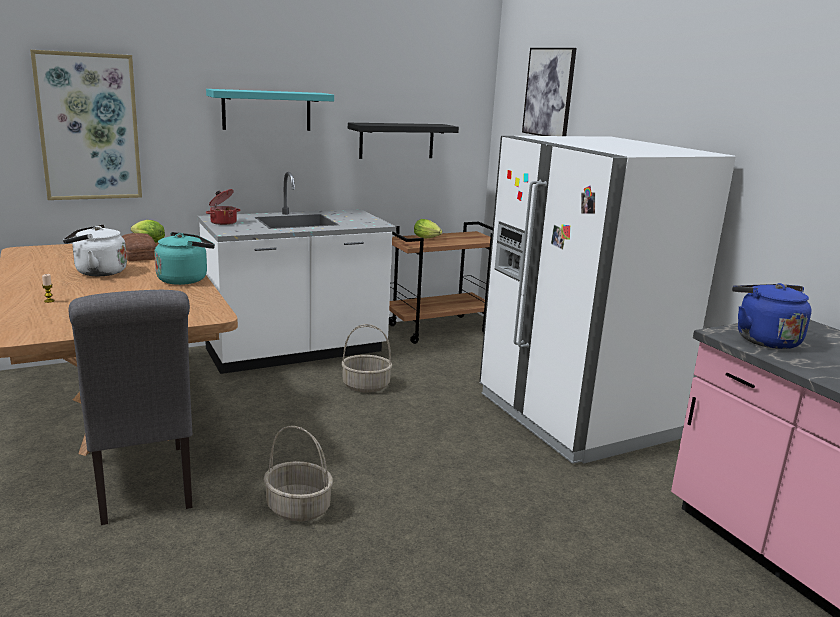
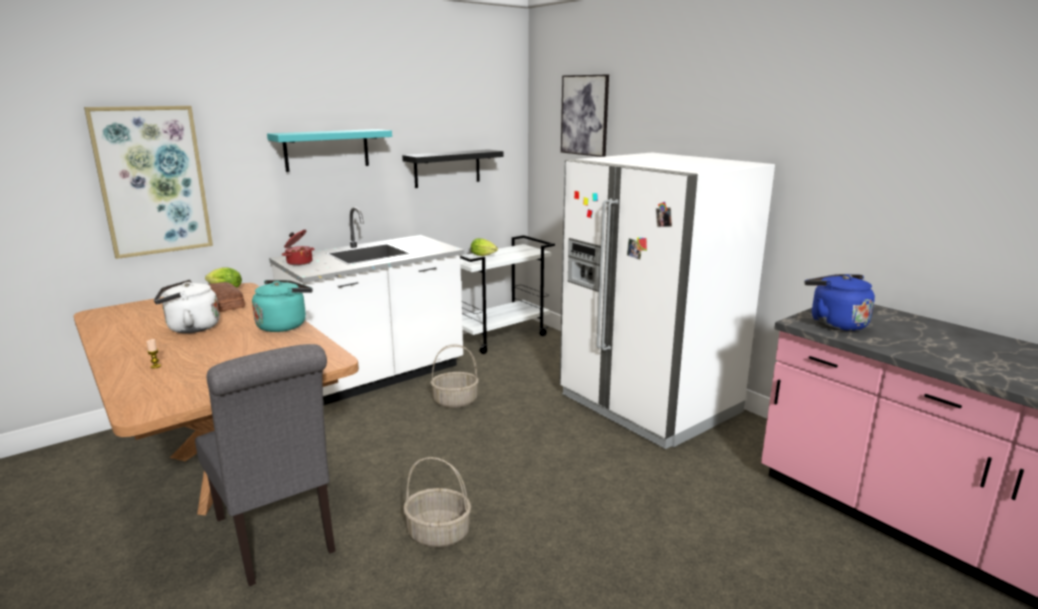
camera: 10 degrees left, 0 degrees up
(439, 329) = (500, 337): brown cart -> white cart

